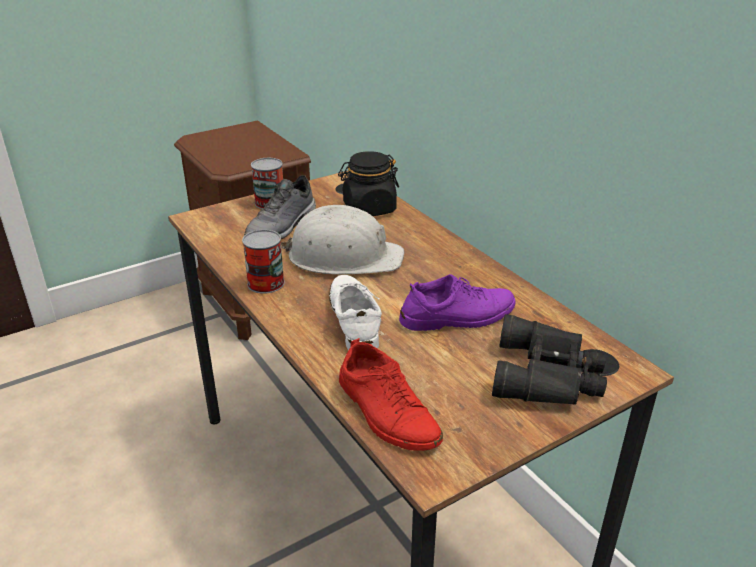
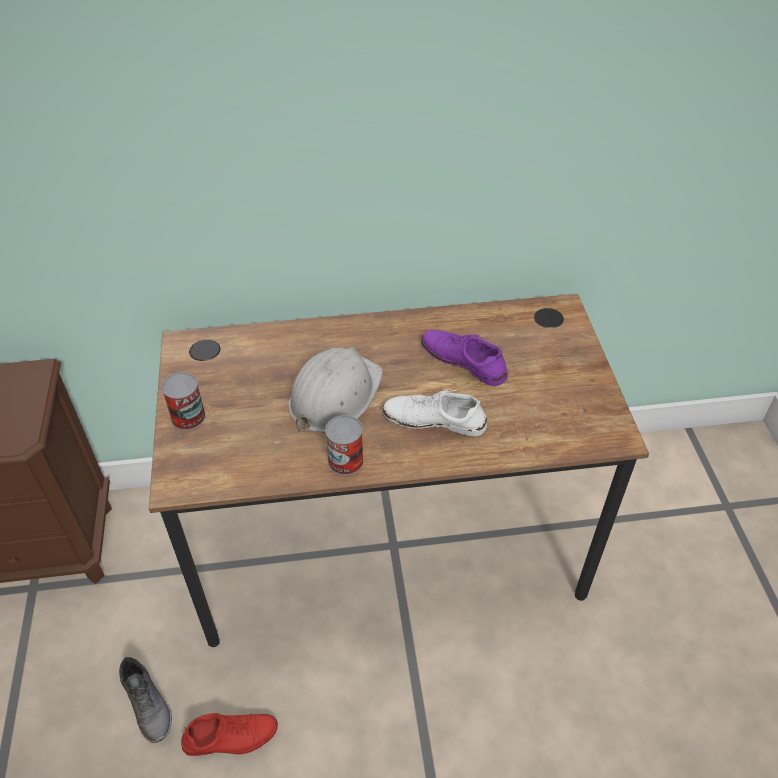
camera: 65 degrees left, 15 degrees up
(283, 226) = (247, 420): grey shoe -> grey shoe (148, 703)
(369, 208) = (259, 350): black jar -> none
(387, 412) = (554, 439): red shoe -> red shoe (230, 737)
(458, 316) = (463, 361): purple shoe -> purple shoe turned 60 degrees counterclockwise
(549, 375) = (553, 345): black binoculars -> none

